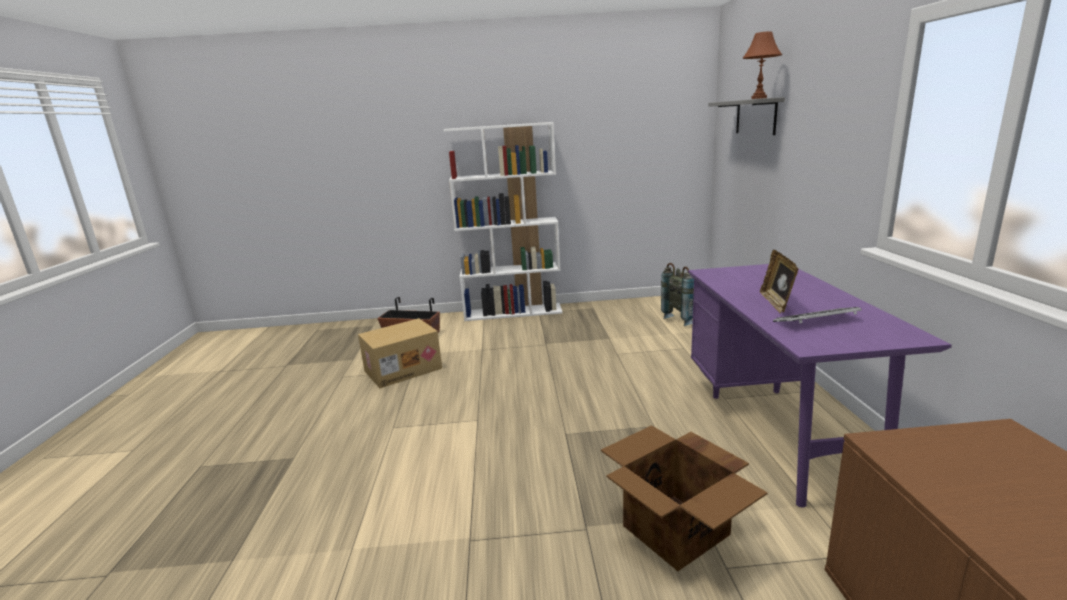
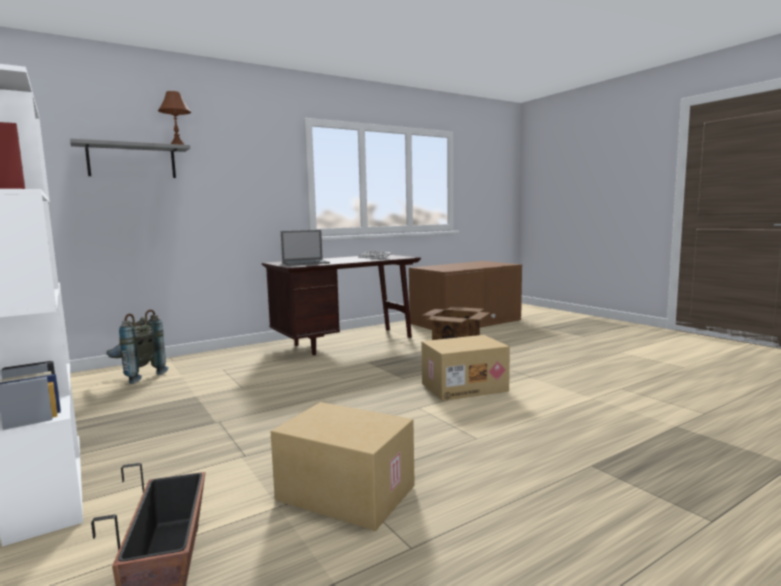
camera: 120 degrees left, 10 degrees down
(497, 464) = (464, 387): none -> cardboard box
(746, 278) = (306, 263): none -> laptop
(776, 303) = (352, 260): picture frame -> none
(779, 430) = (345, 342): purple desk -> brown desk

